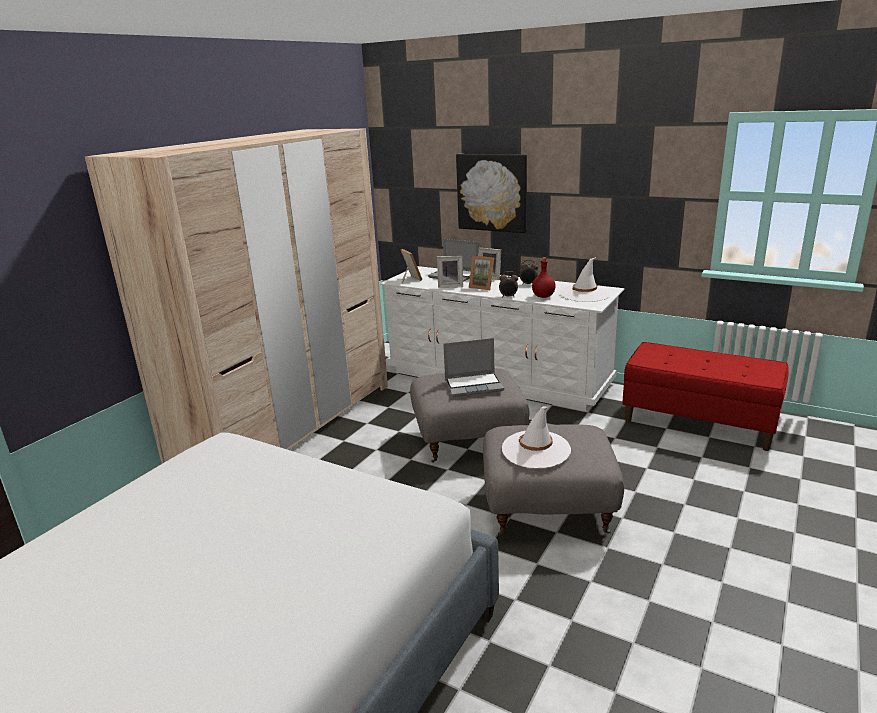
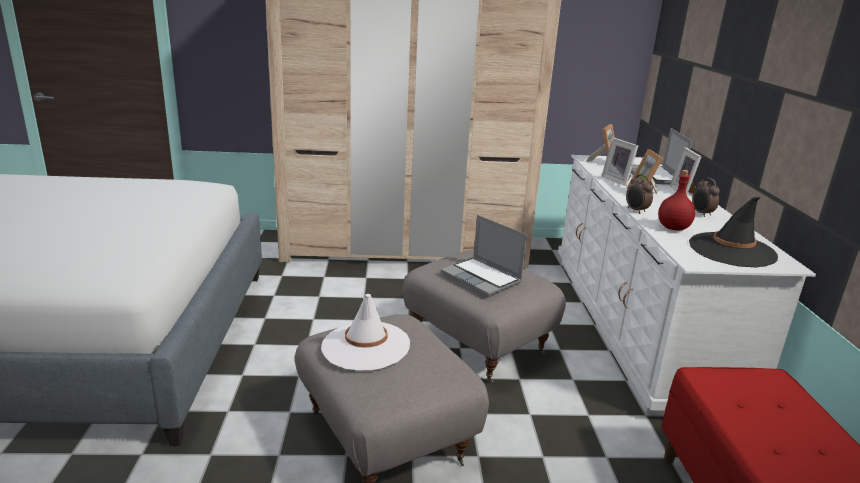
camera: 55 degrees right, 0 degrees up
(492, 192) = (731, 76): picture -> none
(584, 294) = (731, 250): white hat -> black hat

